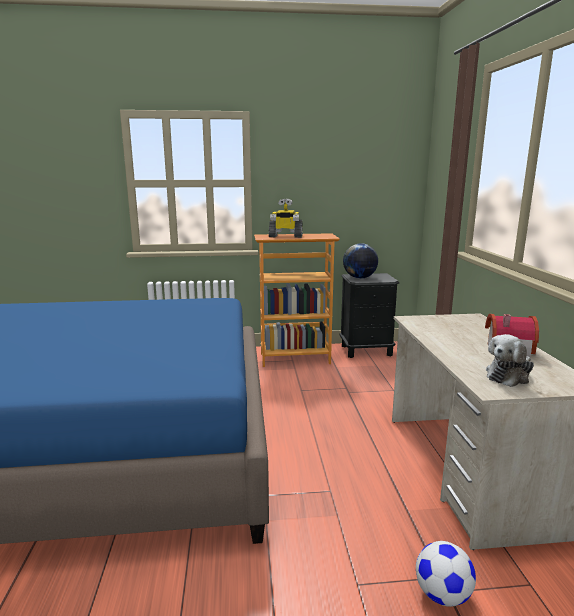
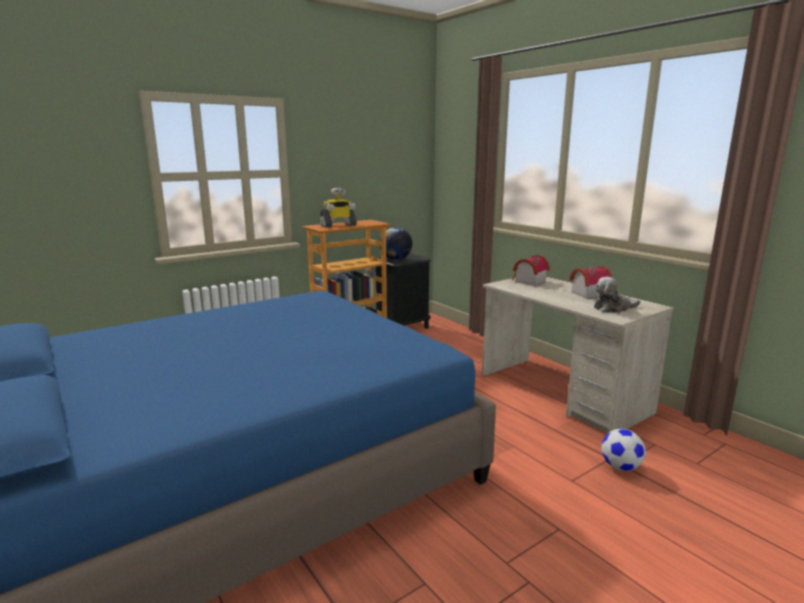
camera: 30 degrees left, 0 degrees up
(453, 321) = (528, 281): none -> toy house
(509, 375) = (613, 308): plush toy -> plush toy turned 60 degrees clockwise

